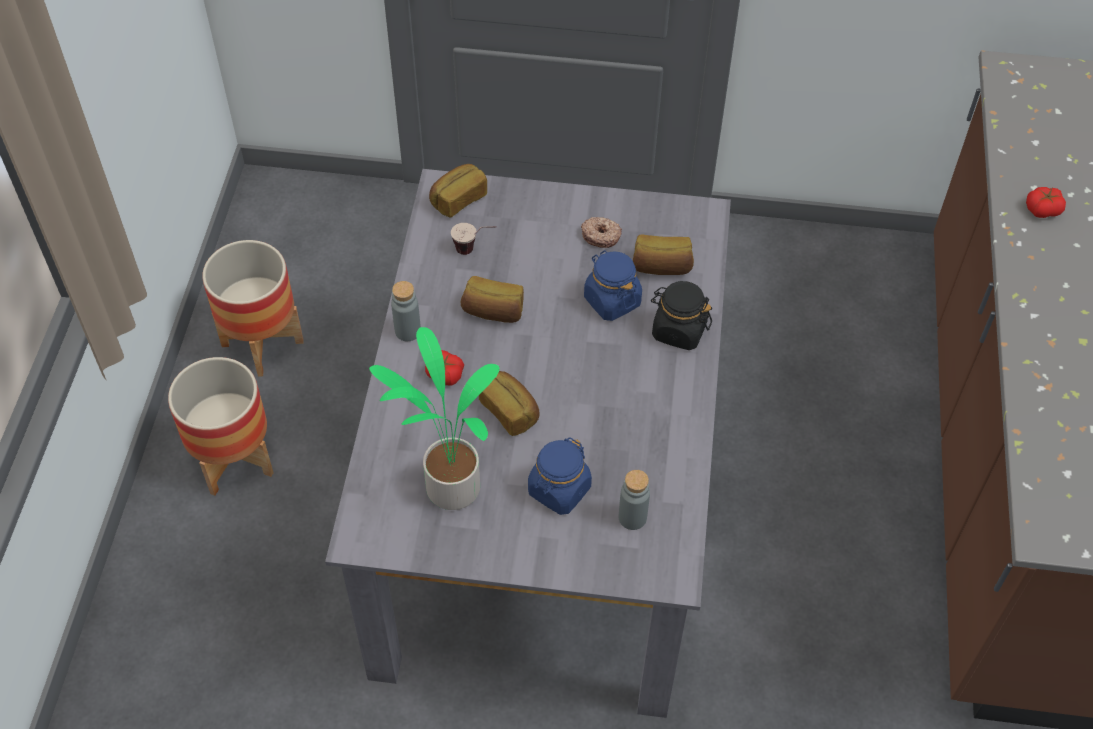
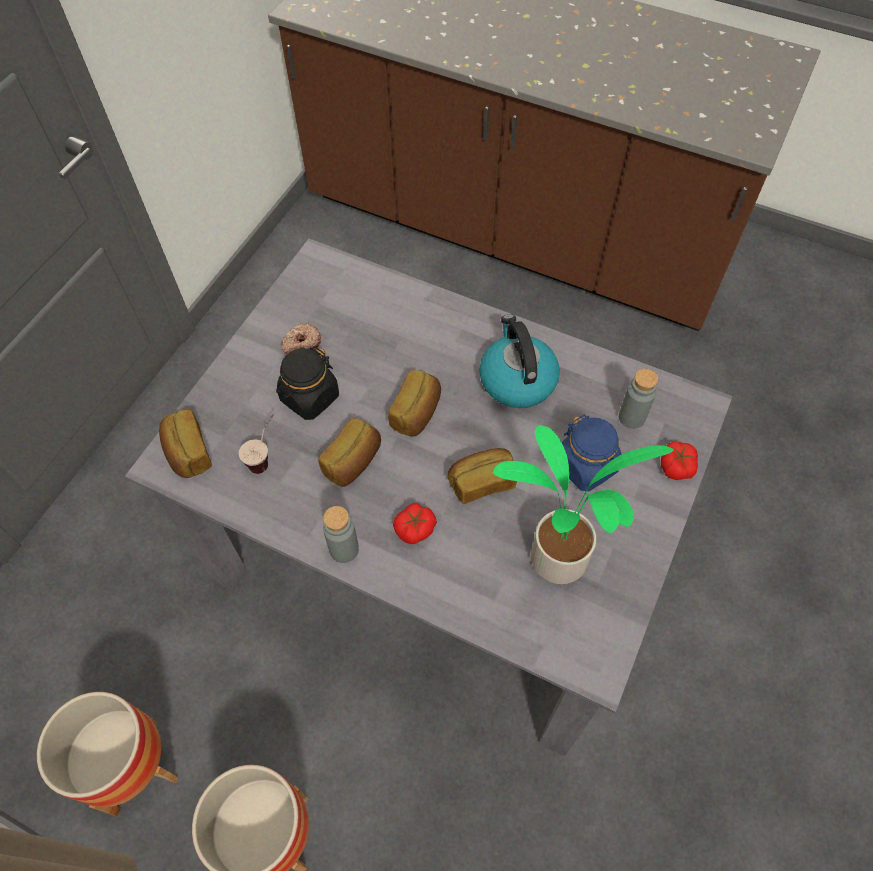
camera: 70 degrees left, 5 degrees up
(612, 300) = (384, 360): blue jar -> none
(635, 410) = (516, 380): none -> kettle
(661, 267) = (362, 310): bread -> bread (417, 413)
(678, 330) = (440, 320): black jar -> black jar (309, 397)
(1042, 209) = (451, 41): tomato -> tomato (676, 466)

